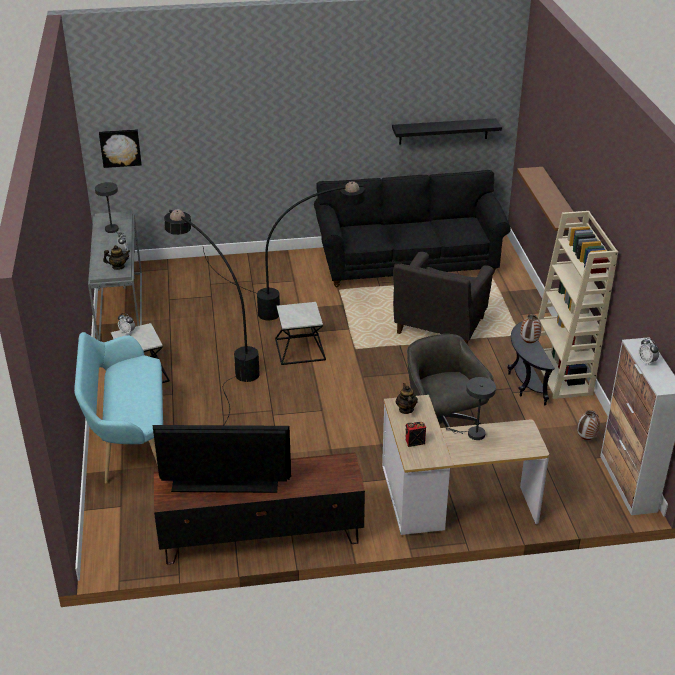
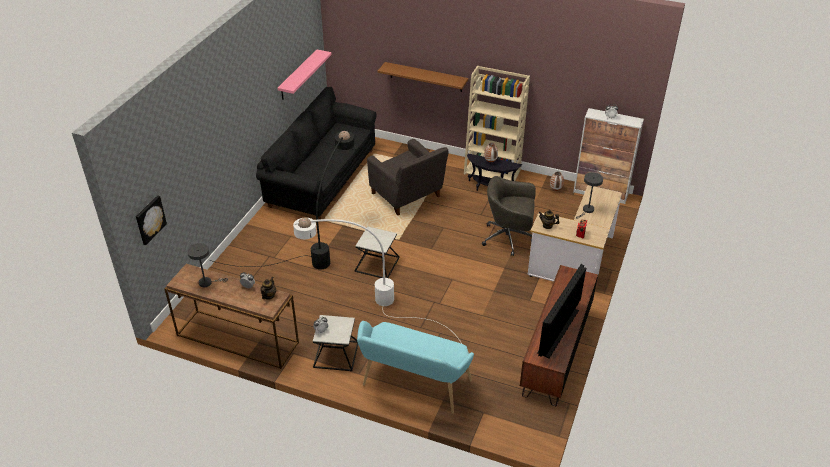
camera: 60 degrees left, 5 degrees up
(120, 309) = (236, 339): grey console table -> brown console table
(217, 369) = (365, 312): black floor lamp -> white floor lamp
(443, 131) = (298, 75): black shelf -> pink shelf

